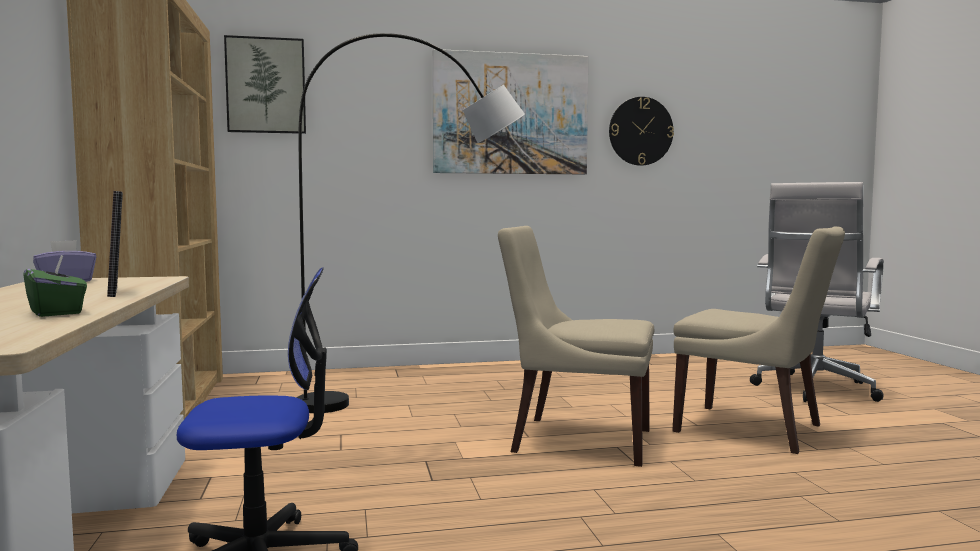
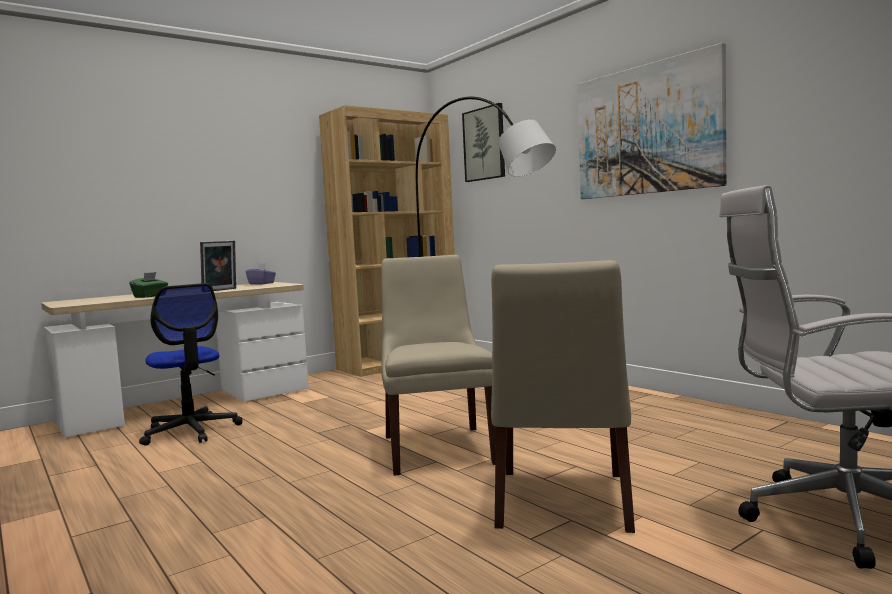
camera: 65 degrees right, 0 degrees up
(640, 131) = (801, 119): wall clock -> none

